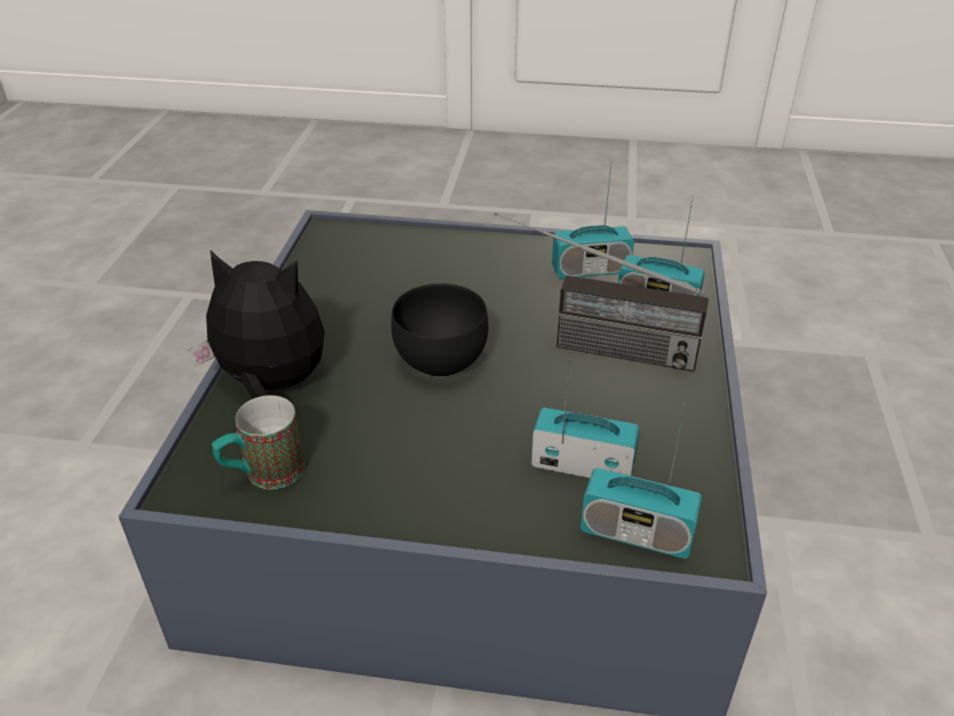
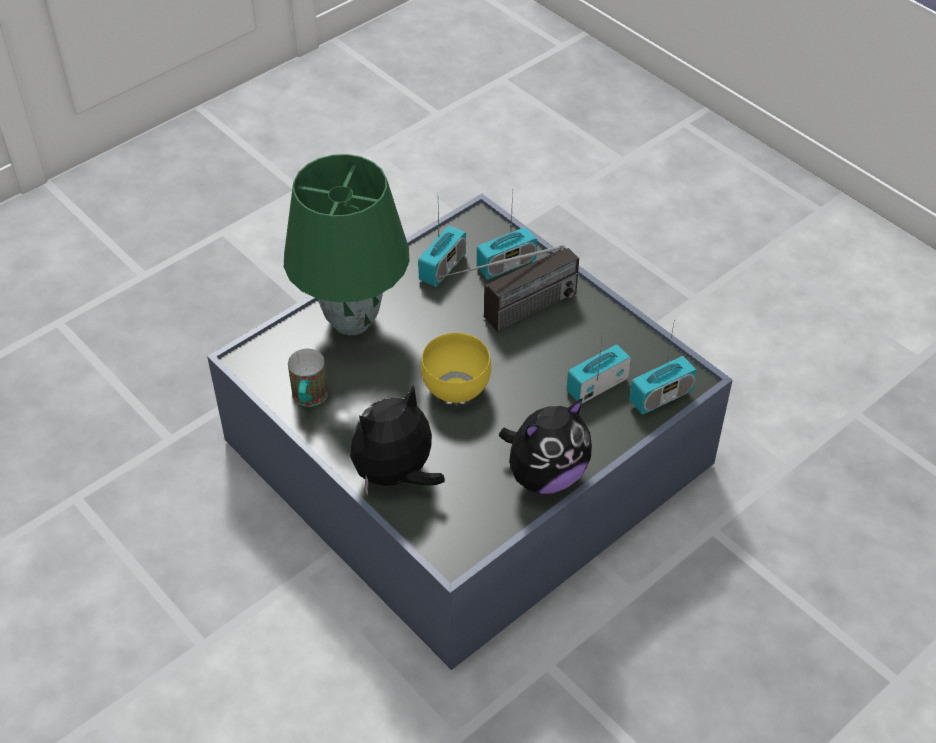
camera: 50 degrees left, 10 degrees up
(263, 475) = (474, 516): mug -> mug (309, 399)
(387, 500) = (545, 475): none -> plush toy
(437, 362) = (454, 390): black bowl -> yellow bowl
(445, 258) = (351, 322): none -> green table lamp

